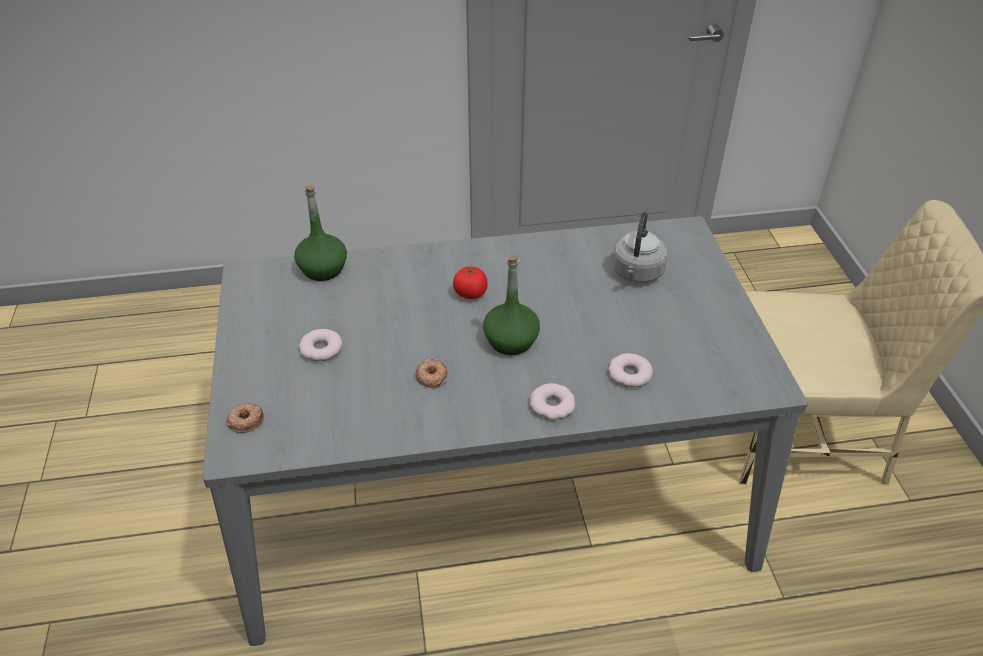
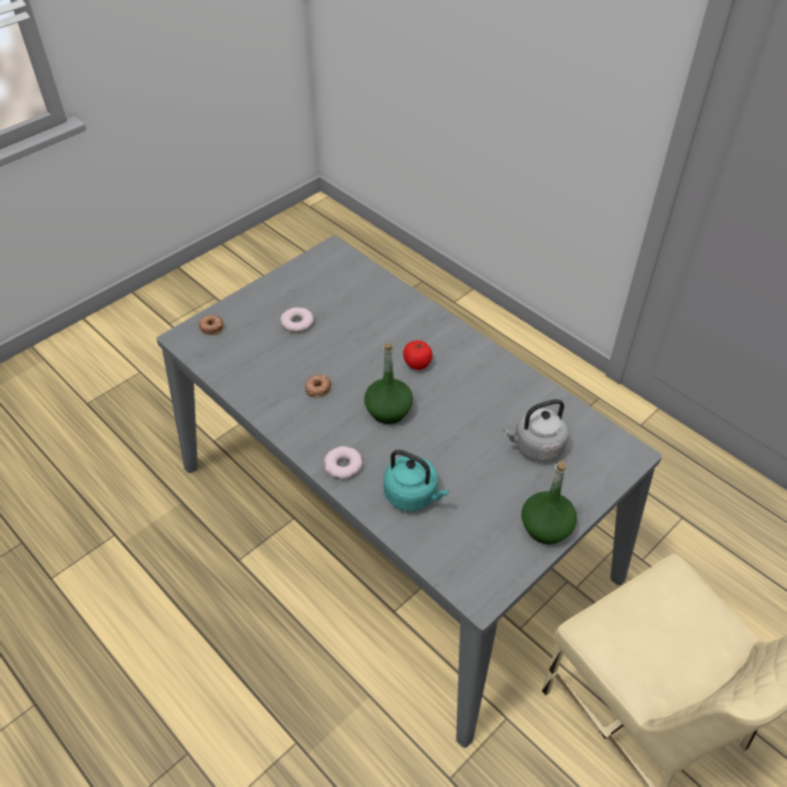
camera: 55 degrees right, 5 degrees up
(323, 269) = (371, 279): green bottle -> green bottle (546, 527)
(629, 374) = (413, 495): donut -> turquoise kettle

